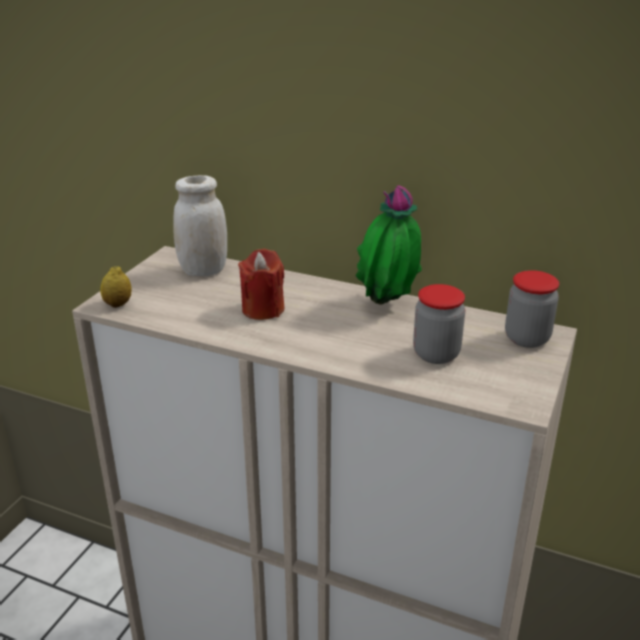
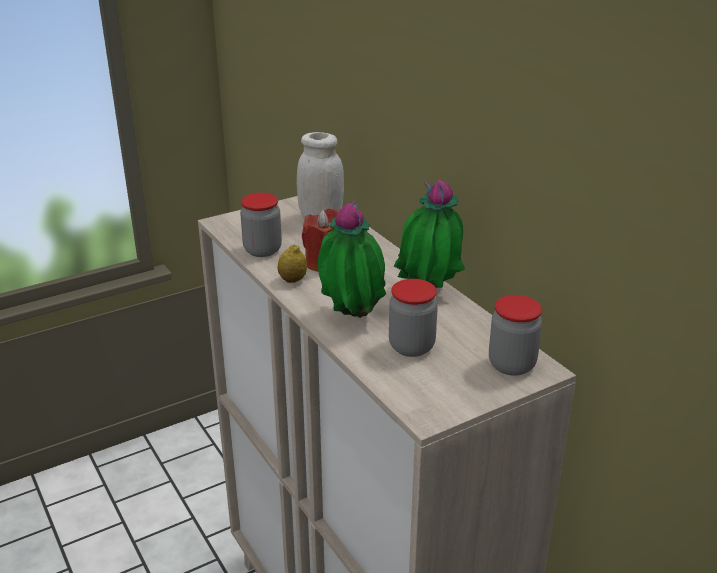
camera: 35 degrees right, 0 degrees up
(118, 304) = (230, 225): lemon -> lemon (292, 280)
(185, 317) = (262, 250): none -> jar
(353, 349) = (351, 318): none -> potted plant

